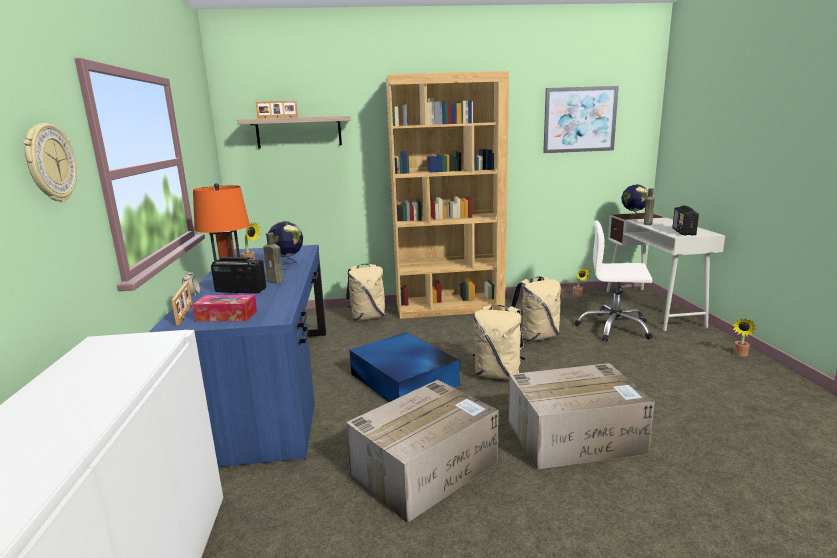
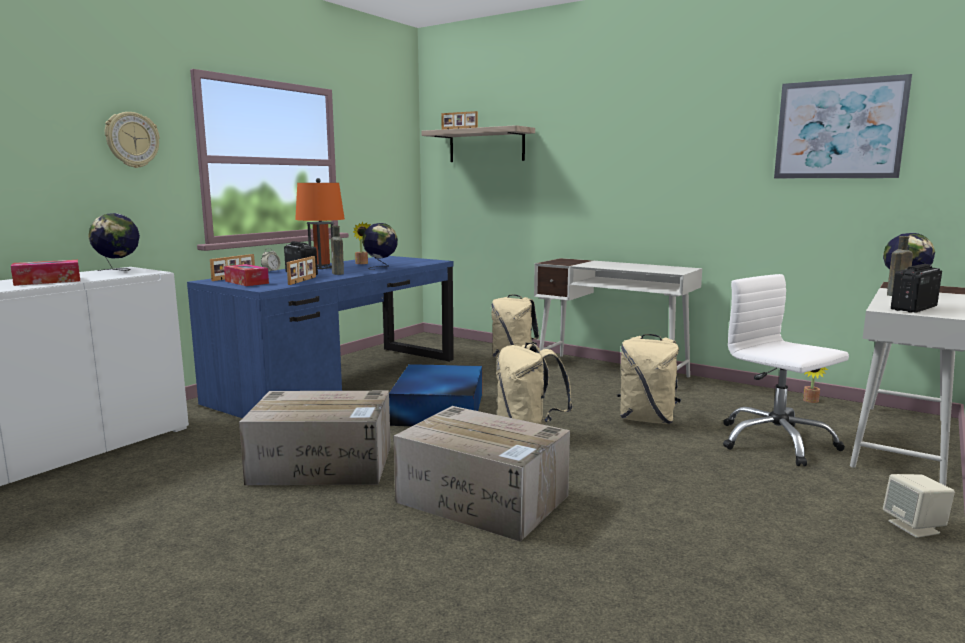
camera: 40 degrees right, 5 degrees down
(87, 395) = (48, 281): none -> tissue box
(105, 347) = (118, 270): none -> globe
(278, 298) = (303, 281): none -> picture frame
(449, 307) = (612, 371): brown bookcase -> white desk
(740, 354) = (914, 527): potted plant -> beige speaker

